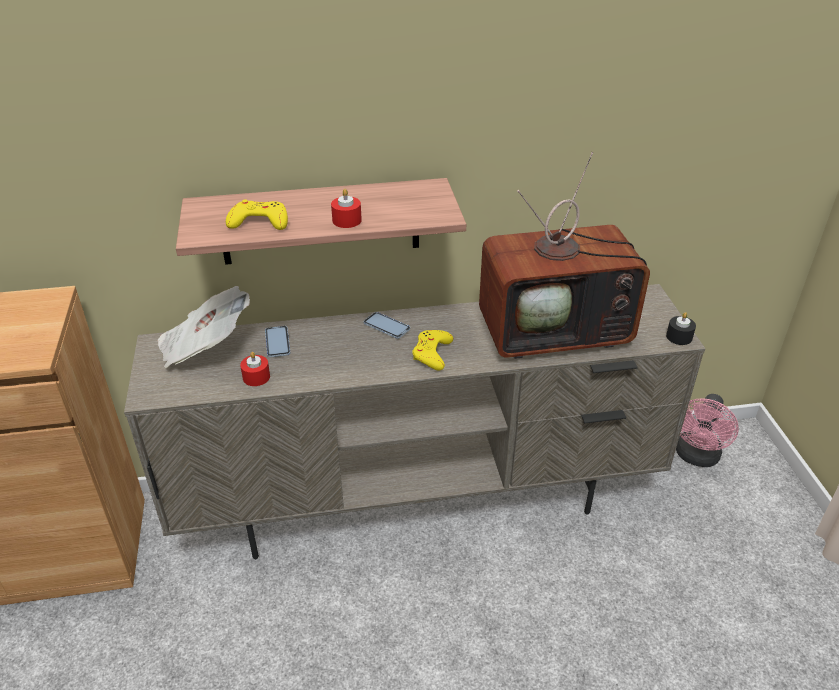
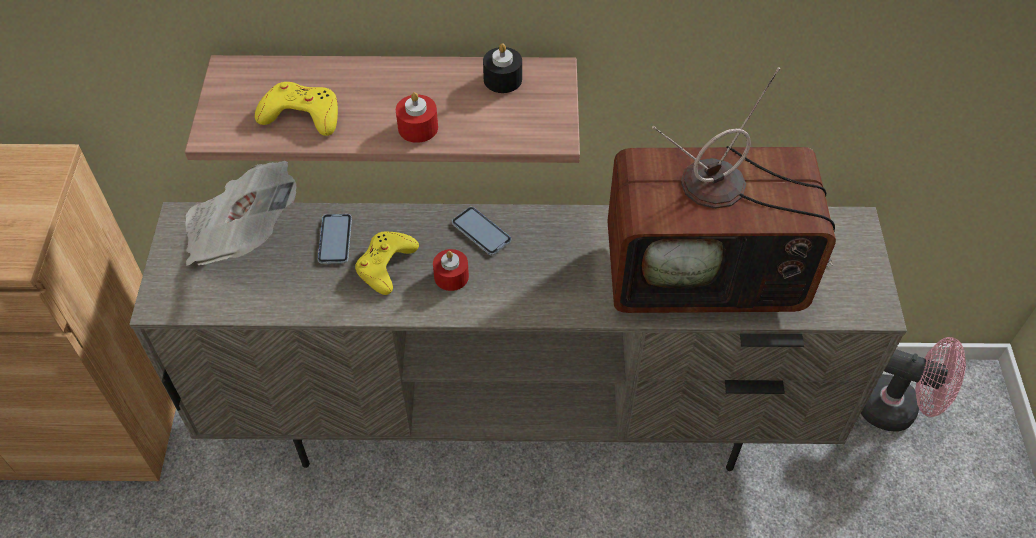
camera: 10 degrees right, 15 degrees up
(256, 377) = (298, 293): red candle -> red candle (451, 276)
(432, 353) = (531, 286): yellow game controller -> yellow game controller (385, 265)
(679, 337) = (875, 306): black candle -> black candle (502, 79)
(696, 457) = (897, 409): pink fan -> pink fan turned 105 degrees counterclockwise

